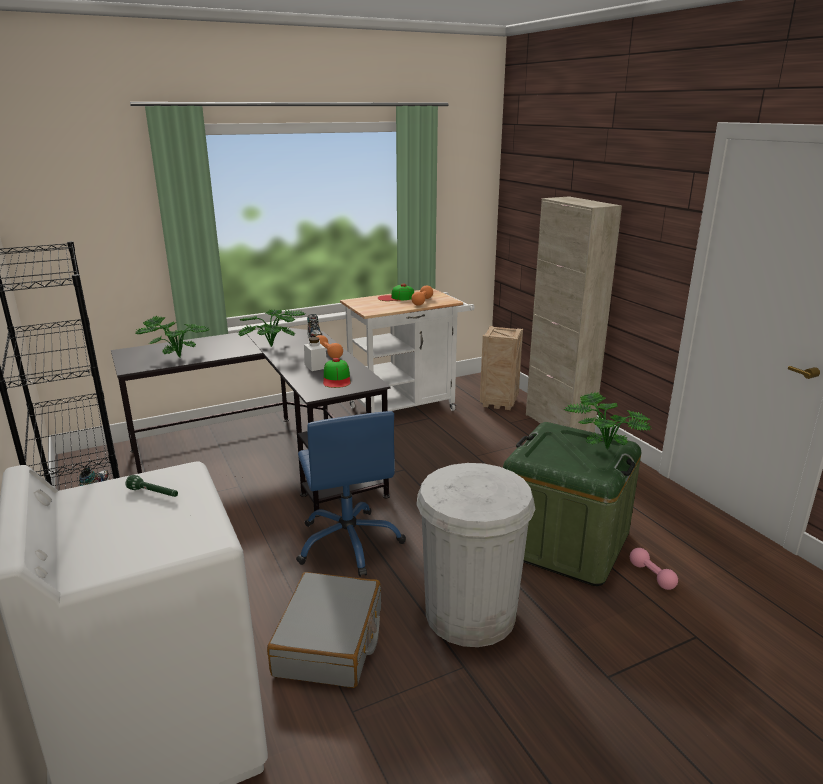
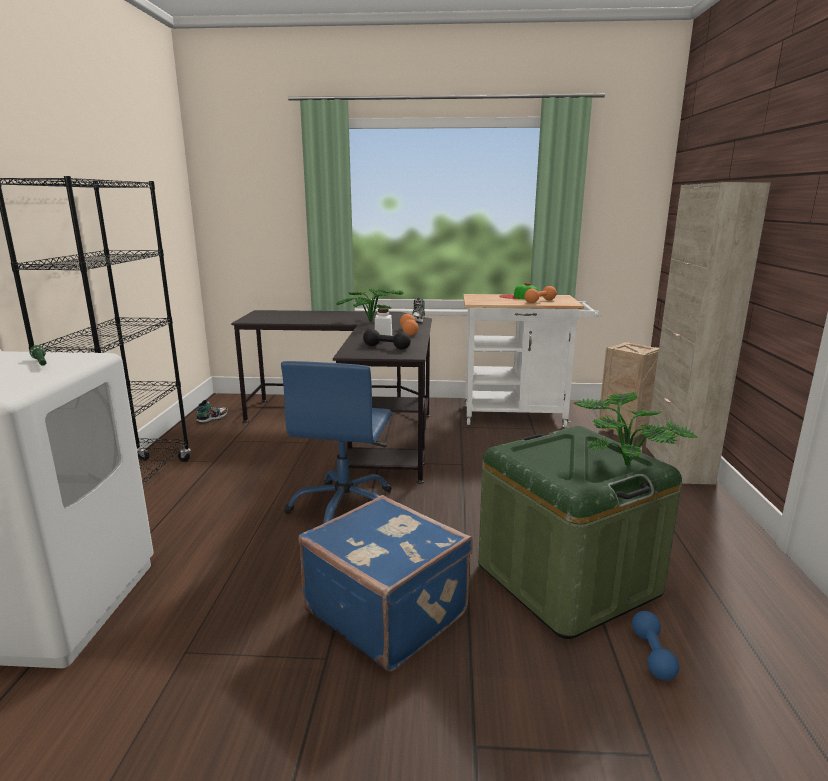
camera: 30 degrees right, 5 degrees down
(176, 357) = (289, 318): potted plant -> none
(330, 642) = (236, 584): grey suitcase -> none
(337, 378) = (386, 347): cap -> black dumbbell
(470, 614) = (387, 610): white trash can -> blue suitcase
(651, 576) = (652, 655): pink dumbbell -> blue dumbbell

